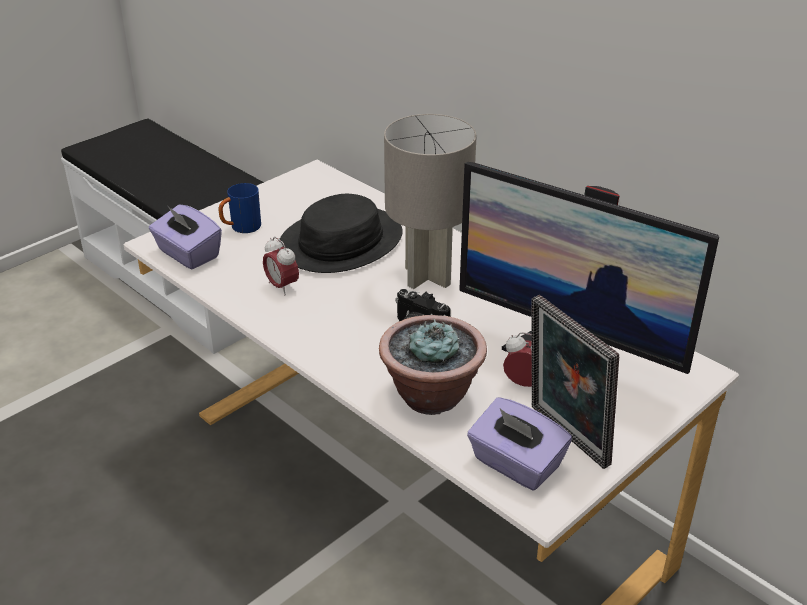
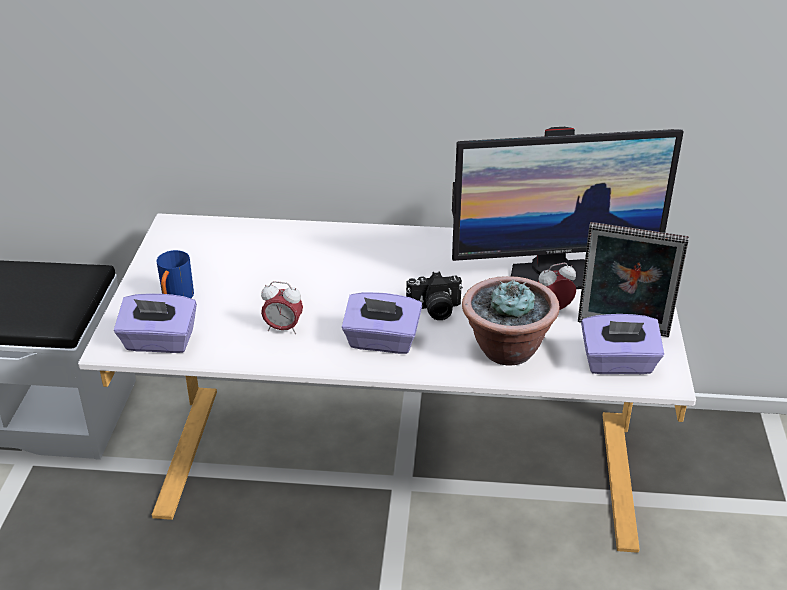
camera: 40 degrees left, 0 degrees up
(339, 335) = (382, 341): none -> purple tissue box
(341, 242) = (280, 271): black hat -> none
(428, 276) = (386, 266): grey table lamp -> none

